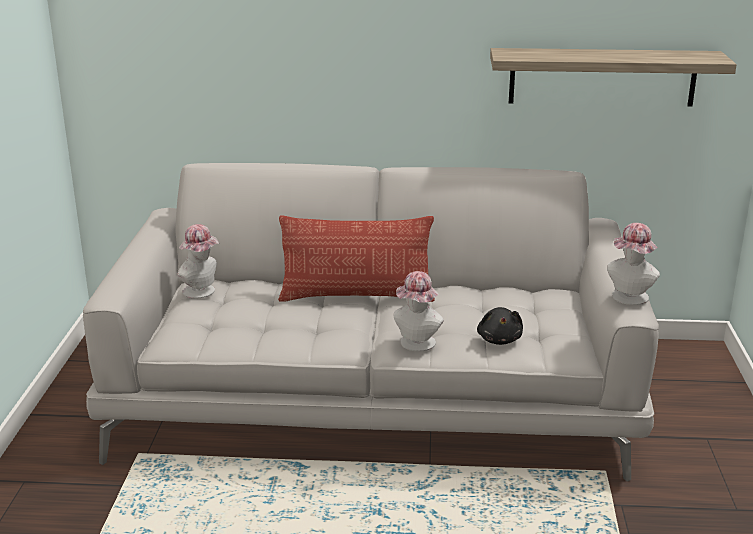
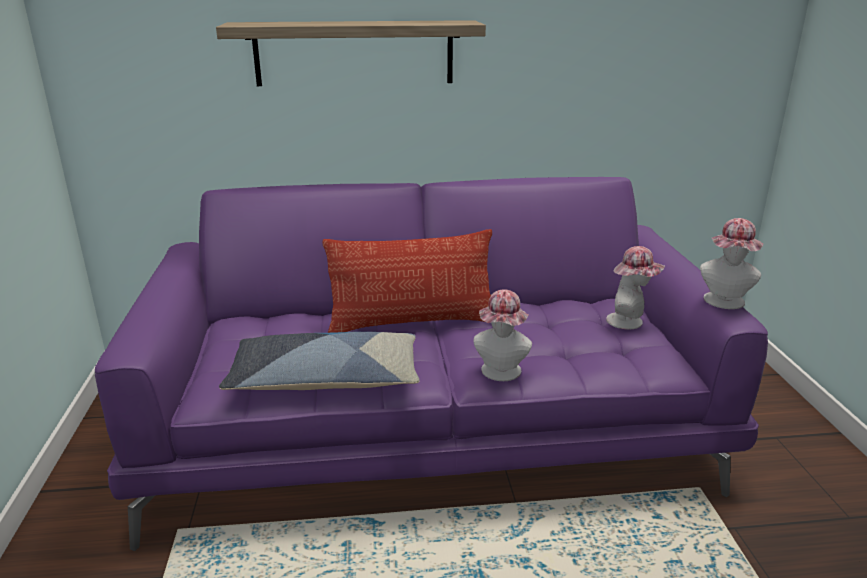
camera: 10 degrees left, 0 degrees up
(202, 292) = (238, 332): hat -> hat (629, 321)
(266, 336) = (325, 379): none -> pillow
(376, 396) = (433, 426): grey sofa -> purple sofa
(499, 339) = (586, 358): black plush toy -> none
(602, 77) = (636, 81): shelf -> shelf (354, 53)

